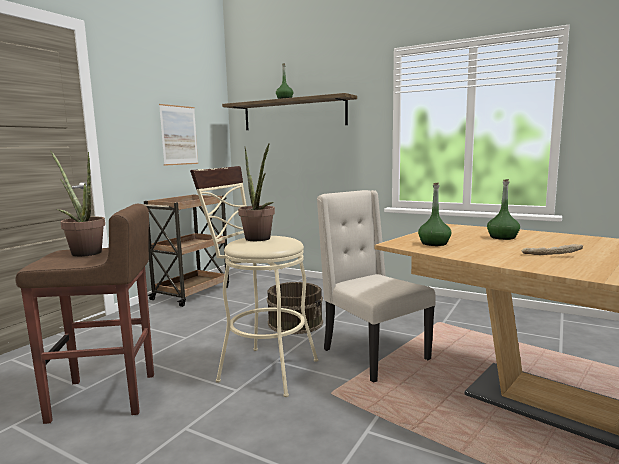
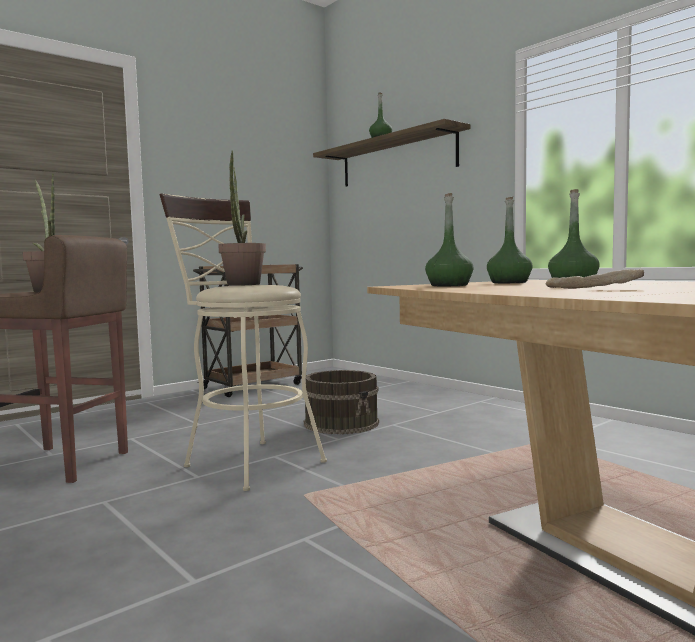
camera: 20 degrees right, 5 degrees down
(179, 135) = (253, 191): picture -> none
(372, 354) = (405, 464): beige chair -> none
(455, 234) = (509, 282): none -> green bottle

